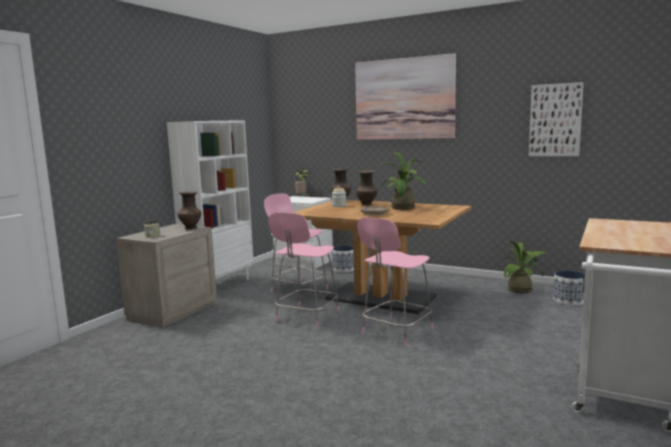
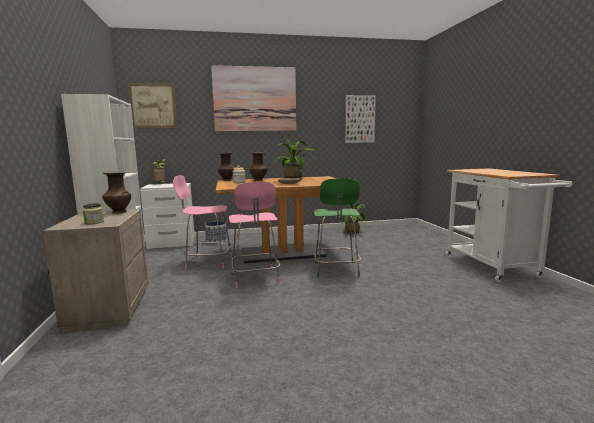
camera: 40 degrees left, 0 degrees up
(300, 112) = (153, 106): none -> picture
(396, 332) = (336, 270): pink chair -> green chair
(569, 300) = (385, 232): planter -> none

